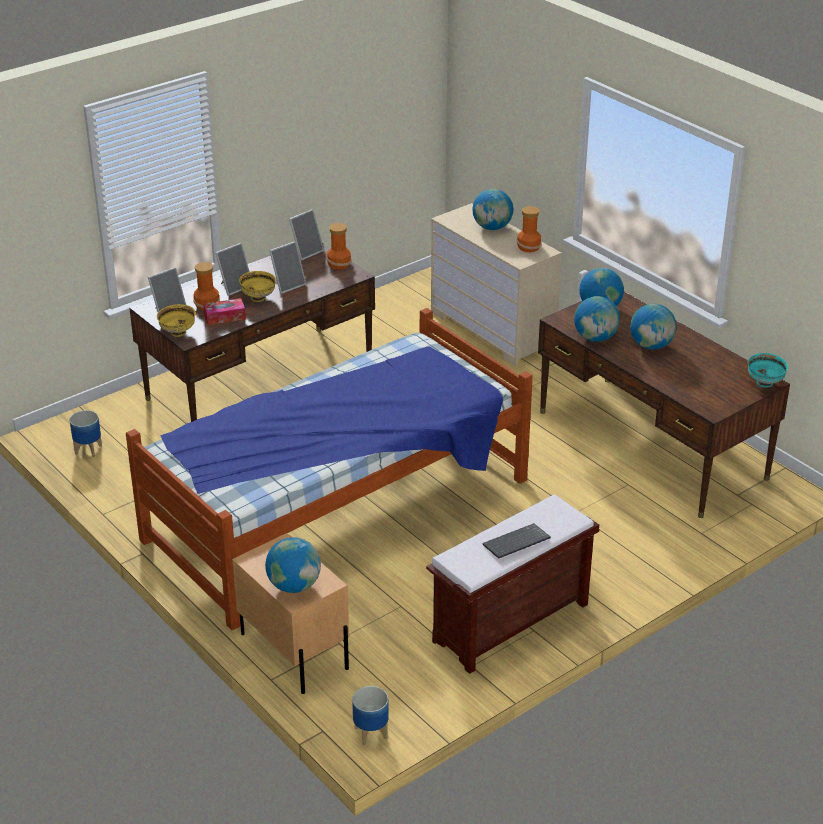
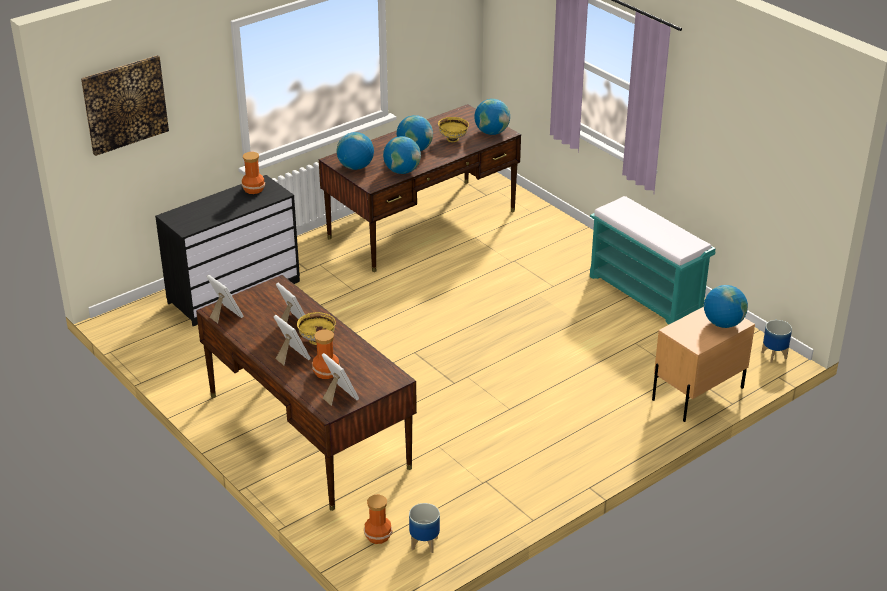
camera: 90 degrees left, 0 degrees up
(178, 333) = (382, 386): yellow bowl -> yellow bowl (453, 139)
(224, 317) = (352, 359): tissue box -> none
(338, 264) = (254, 295): vase -> vase (377, 536)
(339, 510) = (517, 375): bed -> none
(491, 87) = (125, 104): none -> picture
(492, 227) = (210, 205): globe -> globe (492, 132)
(493, 329) = (234, 291): beige dresser -> black dresser
(510, 624) = (646, 294): brown bench -> turquoise bench
(516, 543) = (658, 225): keyboard -> none
(765, 383) = (468, 112): turquoise bowl -> none

